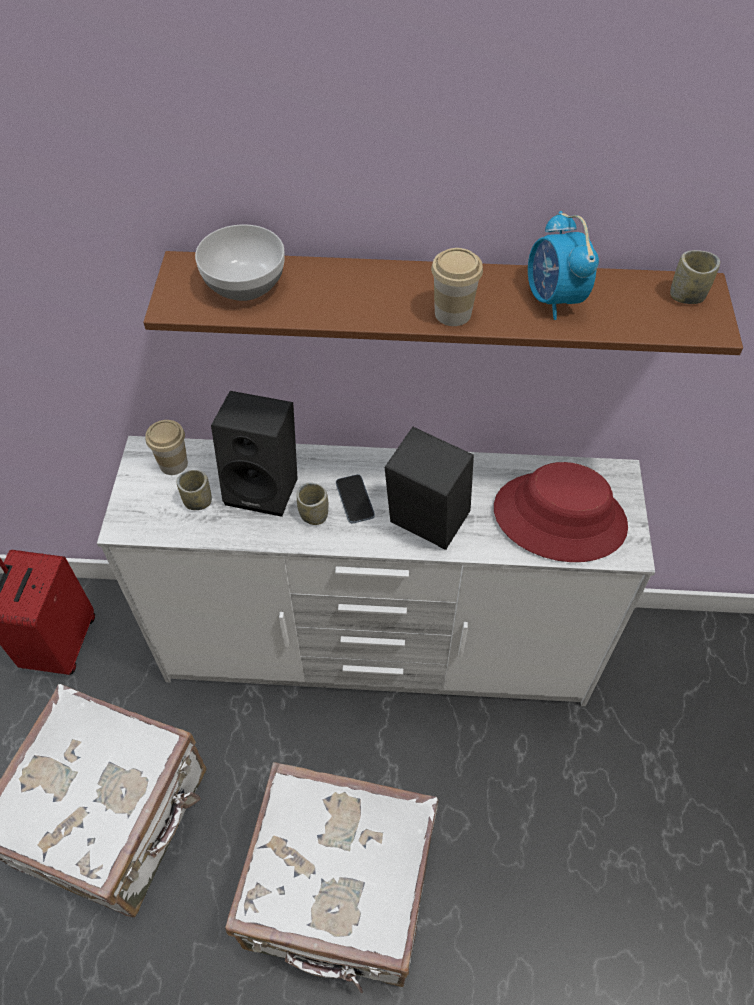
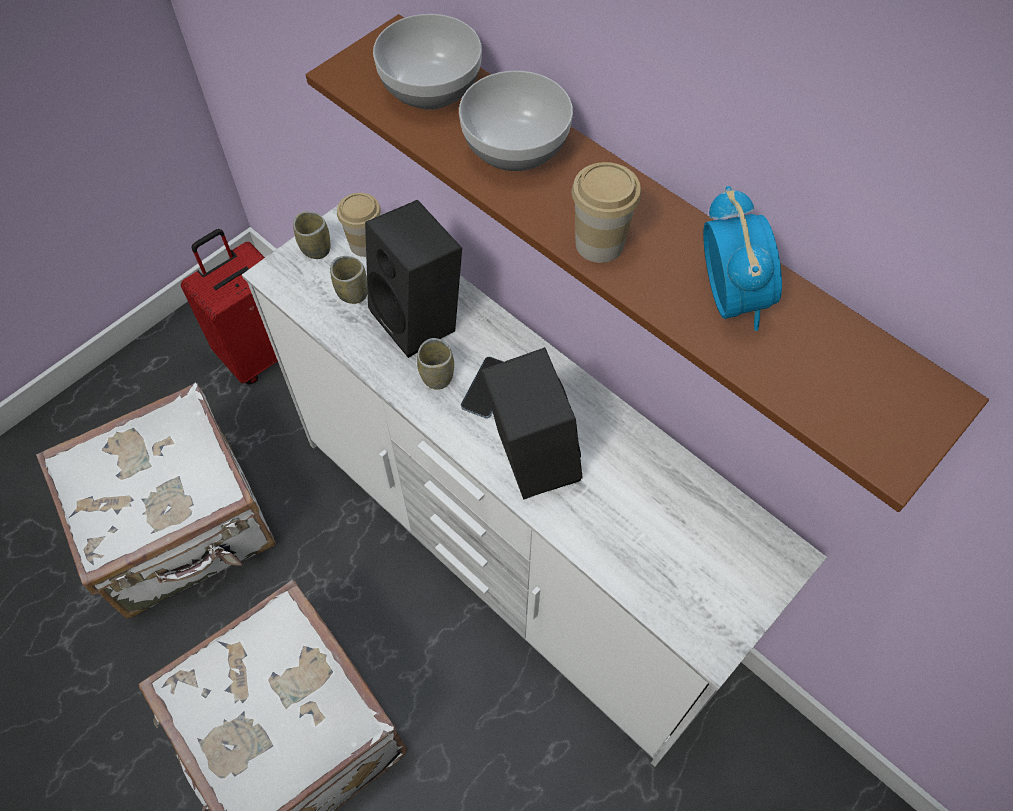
camera: 40 degrees right, 5 degrees up
(339, 289) = (513, 147): none -> bowl
(554, 299) = (729, 298): alarm clock -> alarm clock turned 150 degrees clockwise
(559, 517) = (672, 553): red hat -> none
(687, 296) = (902, 396): cup -> cup (316, 249)

